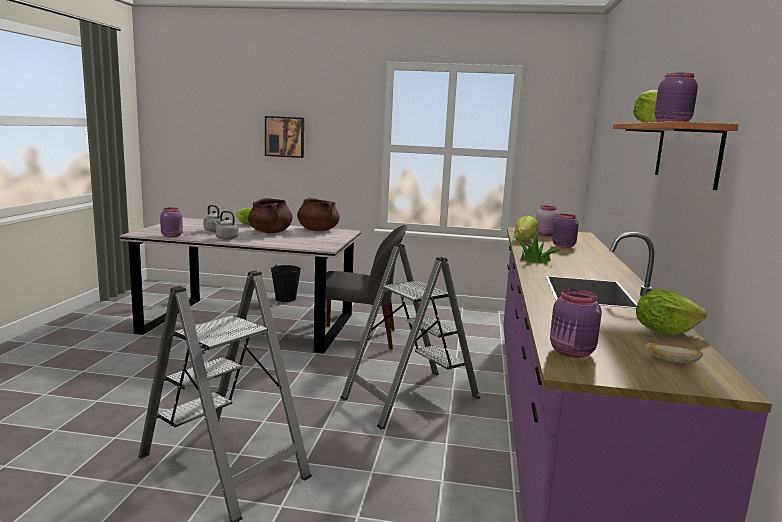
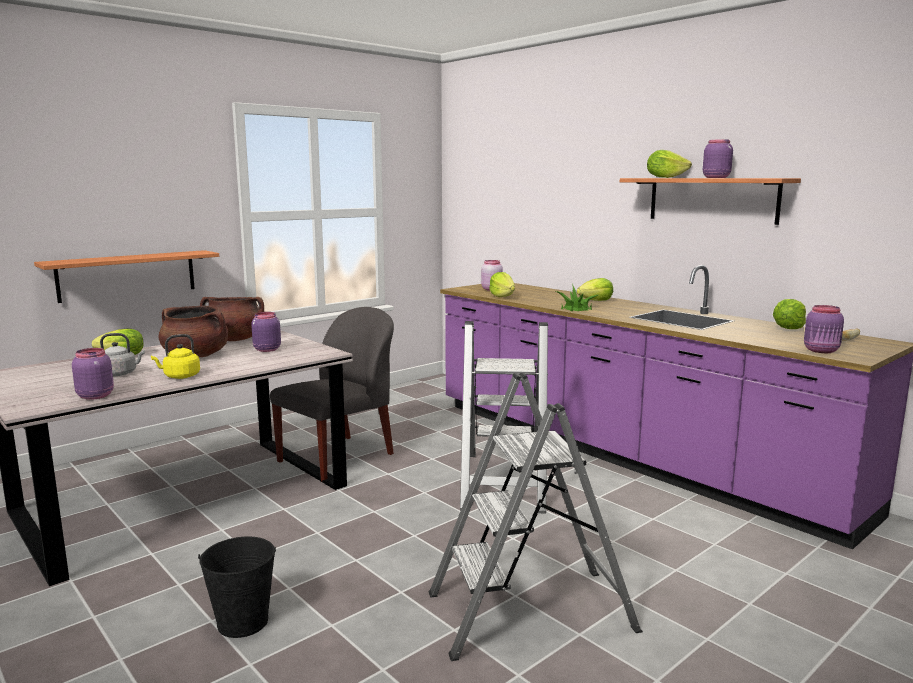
camera: 50 degrees left, 0 degrees up
(226, 238) = (180, 376): grey kettle -> yellow kettle
(285, 136) = (92, 213): picture -> none
(285, 298) = (146, 457): black bucket -> black bucket (242, 622)
(301, 179) = (127, 275): none -> shelf
(563, 246) = (539, 294): purple jar -> purple jar (266, 349)
(588, 260) = (595, 301): none -> lettuce

